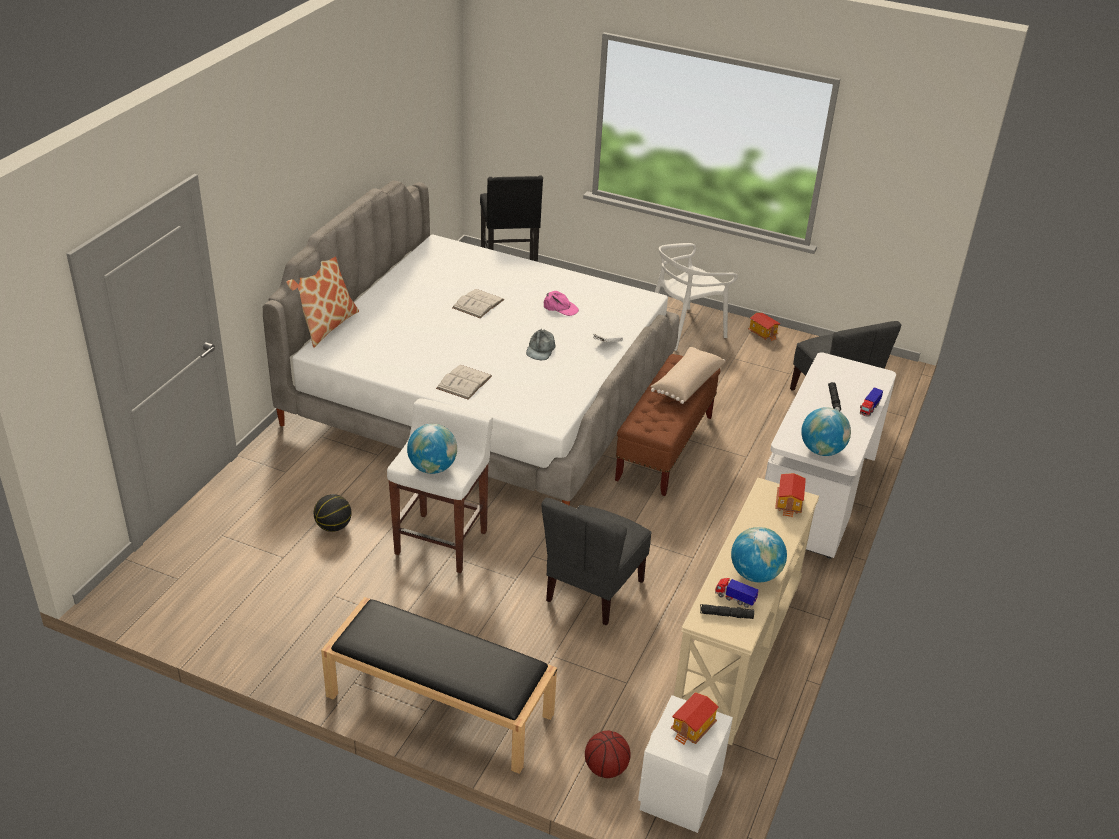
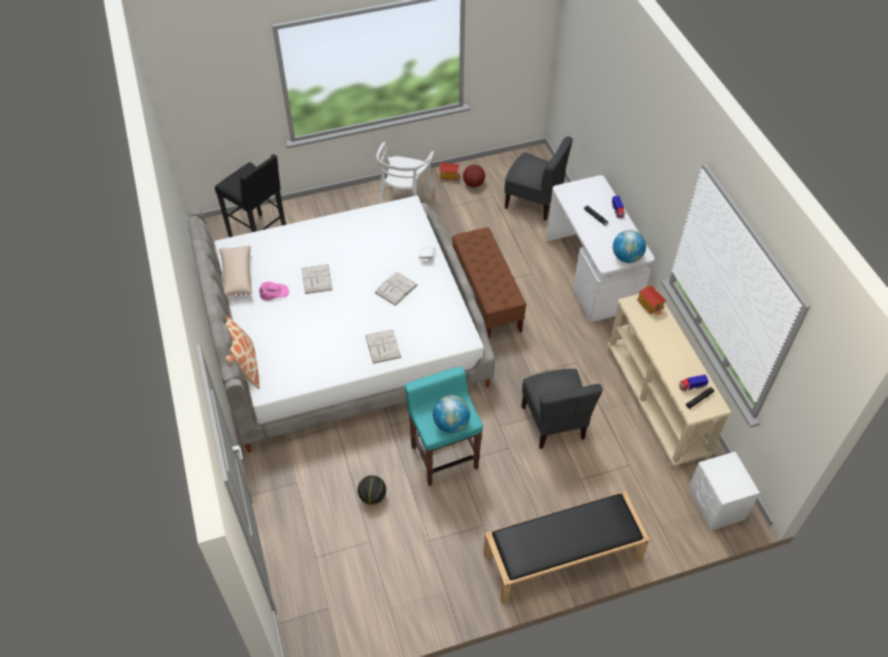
camera: 40 degrees left, 15 degrees up
(442, 542) = (444, 456): white stool -> turquoise stool
(540, 349) = (396, 288): grey cap -> white book
(560, 308) = (369, 248): pink cap -> pink cap (274, 292)
(606, 768) = (673, 521): basketball -> basketball (474, 184)
(686, 383) = (486, 252): beige pillow -> beige pillow (237, 277)
(693, 728) = (727, 472): toy house -> none
(755, 574) = (684, 364): globe -> none

